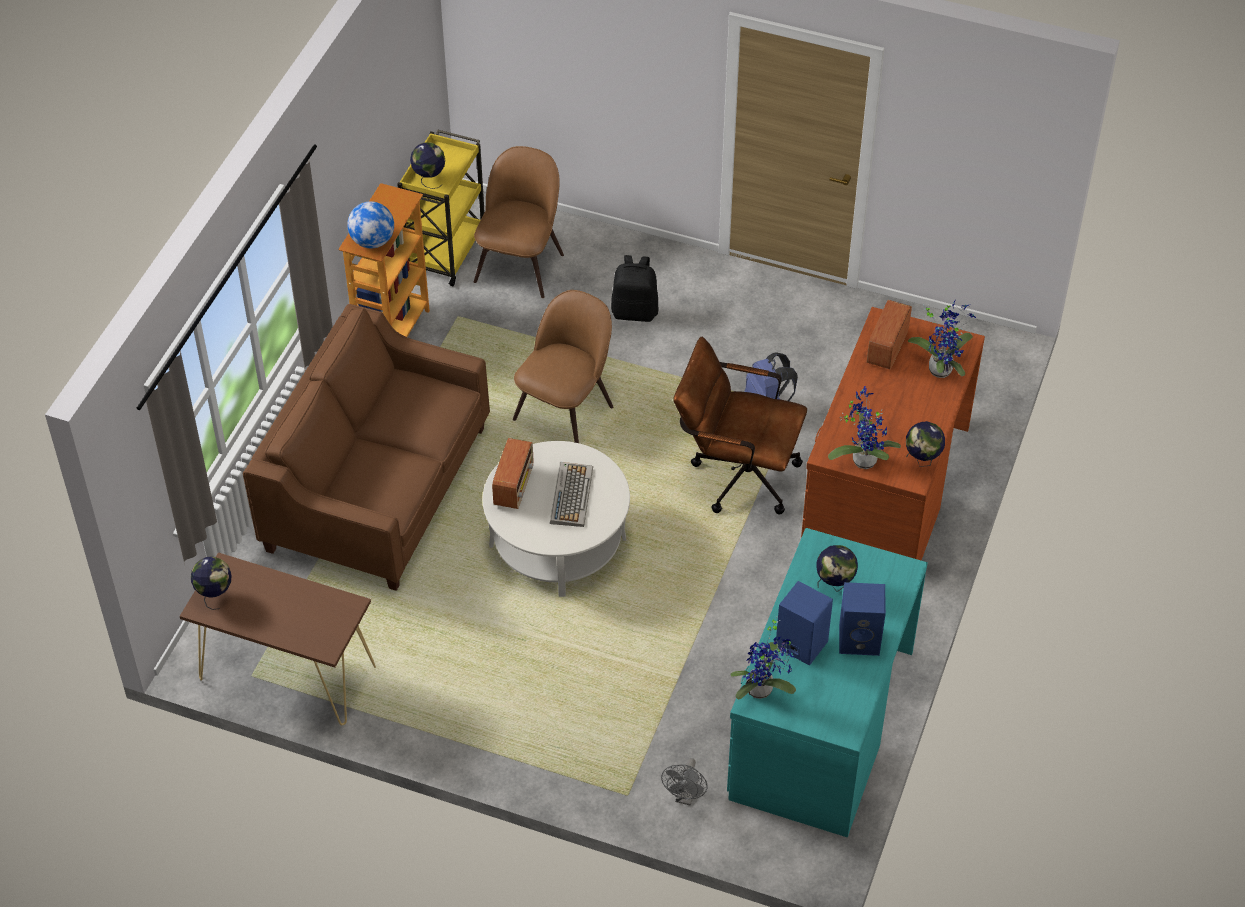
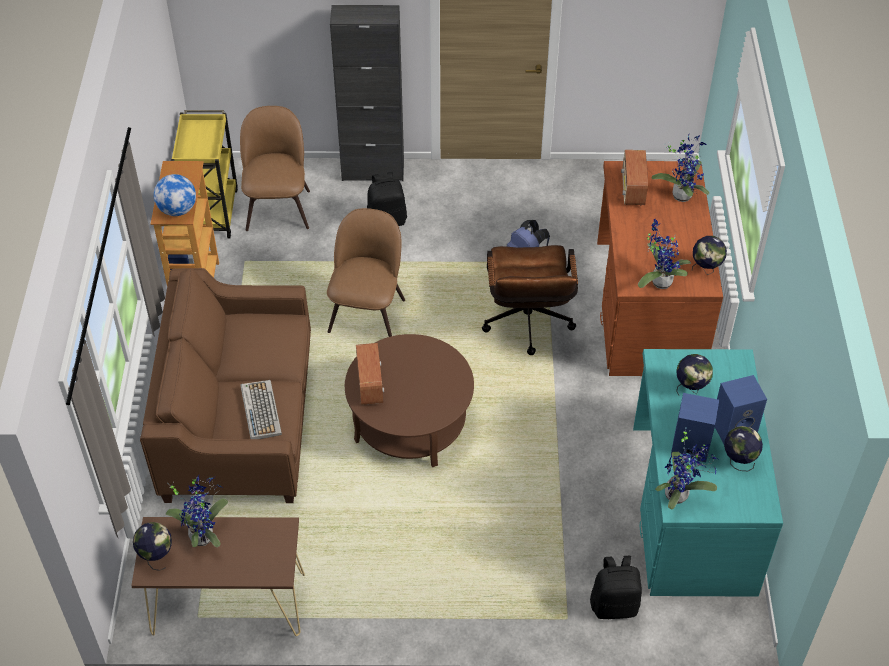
camera: 20 degrees left, 0 degrees up
(269, 587) = (203, 534): none -> potted plant
(429, 180) = (195, 151): globe -> globe (738, 461)
(557, 542) = (410, 422): white coffee table -> brown coffee table
(571, 495) = (421, 378): keyboard -> keyboard (260, 410)
(645, 250) = (373, 171): none -> black cabinet
(685, 797) = (614, 605): grey fan -> black backpack
(736, 474) = (527, 326): brown office chair -> brown office chair turned 90 degrees counterclockwise

